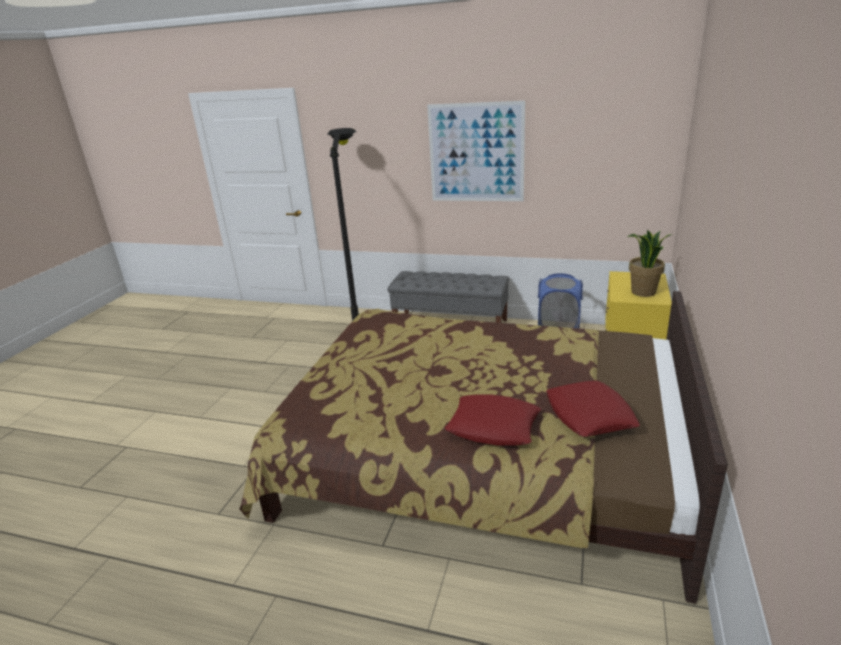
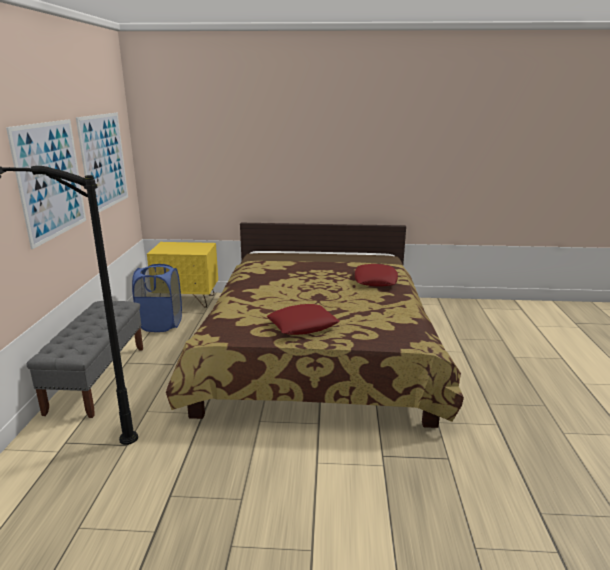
camera: 105 degrees left, 5 degrees down
(589, 150) = (104, 161): none -> picture
(590, 415) = (351, 262): red pillow -> red pillow (302, 325)
(643, 292) = (193, 247): potted plant -> none

